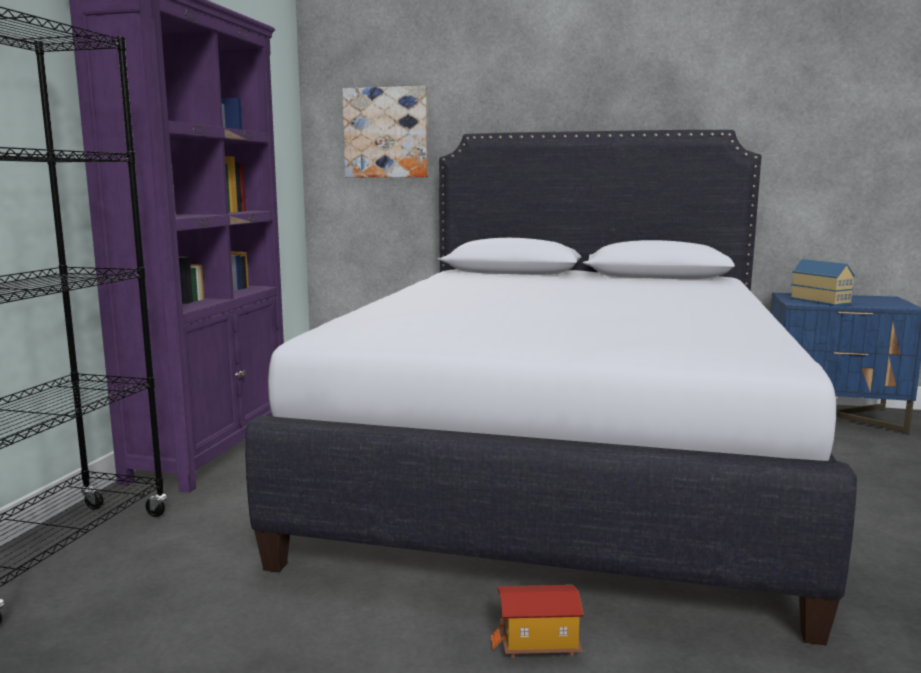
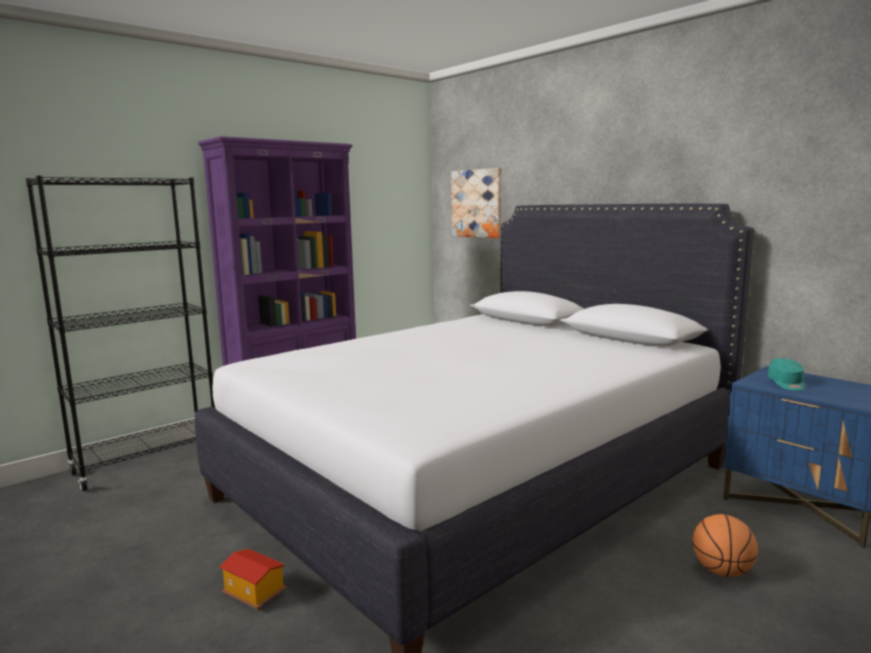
camera: 35 degrees right, 0 degrees up
(821, 301) = (786, 384): toy house -> turquoise cap
(867, 475) = (722, 571): none -> basketball

